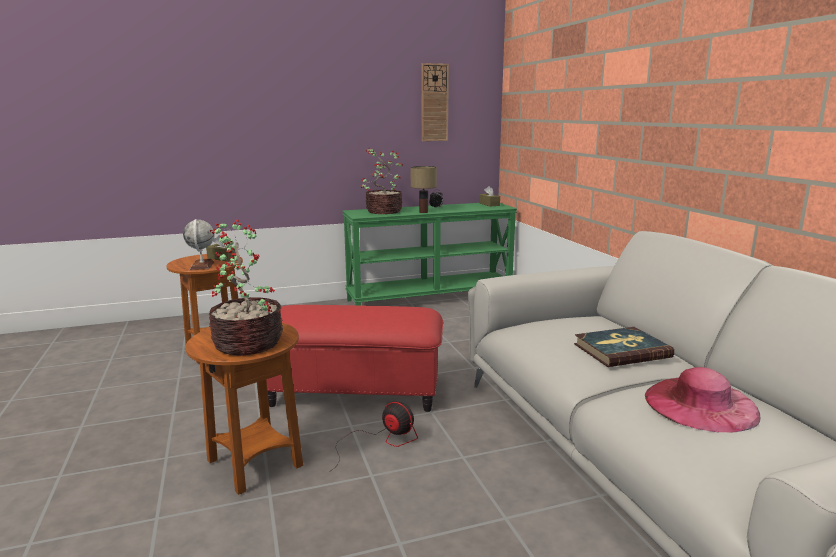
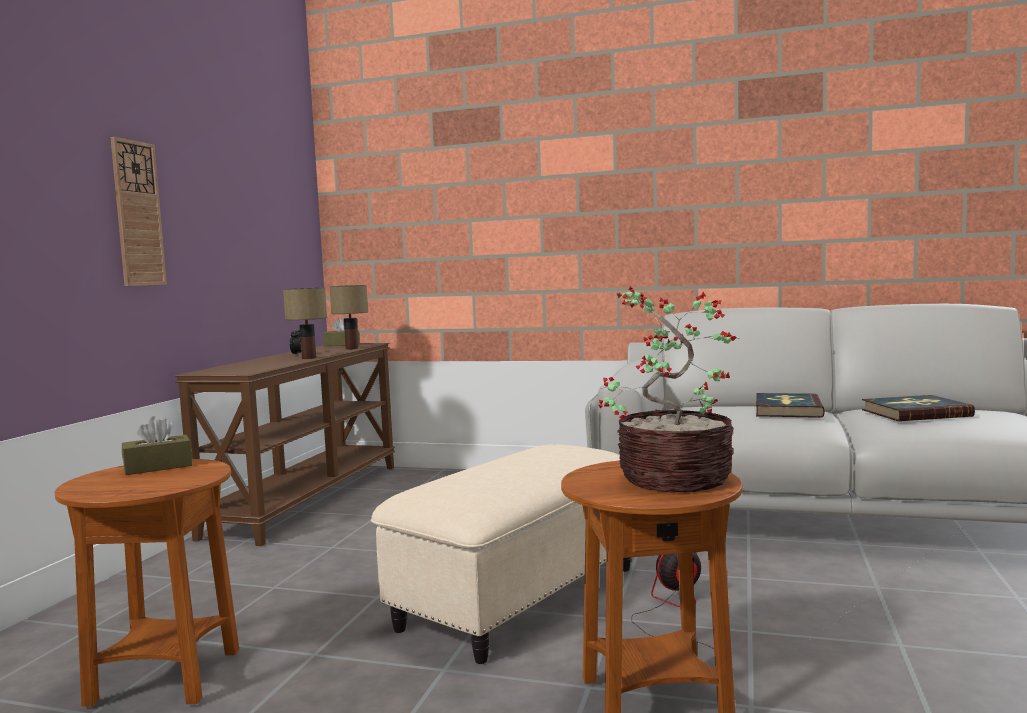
camera: 55 degrees left, 10 degrees down
(202, 266) = (173, 480): globe -> none
(355, 391) = (519, 597): red ottoman -> beige ottoman
(382, 211) = (250, 365): potted plant -> none
(430, 298) = (306, 499): green console table -> brown console table
(434, 102) = (261, 198): wall clock -> wall clock (137, 214)
(475, 209) = (352, 348): none -> table lamp
(700, 404) = (915, 413): pink hat -> book

